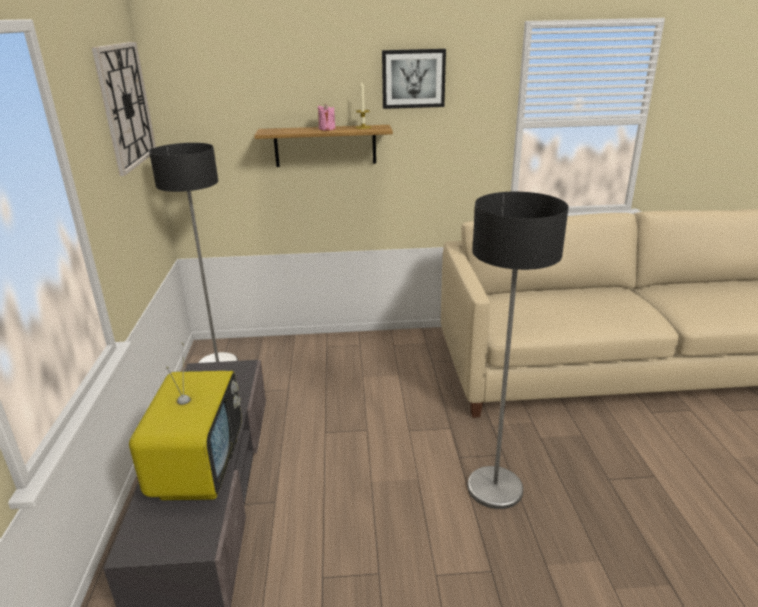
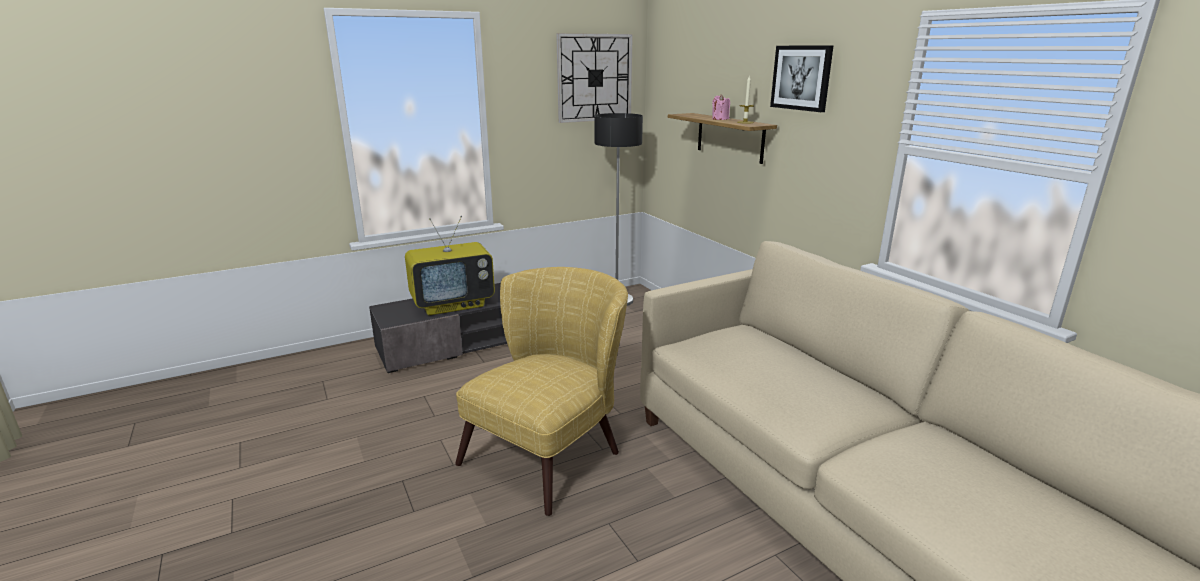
camera: 65 degrees right, 5 degrees down
(495, 487) = (552, 451): floor lamp -> yellow armchair

